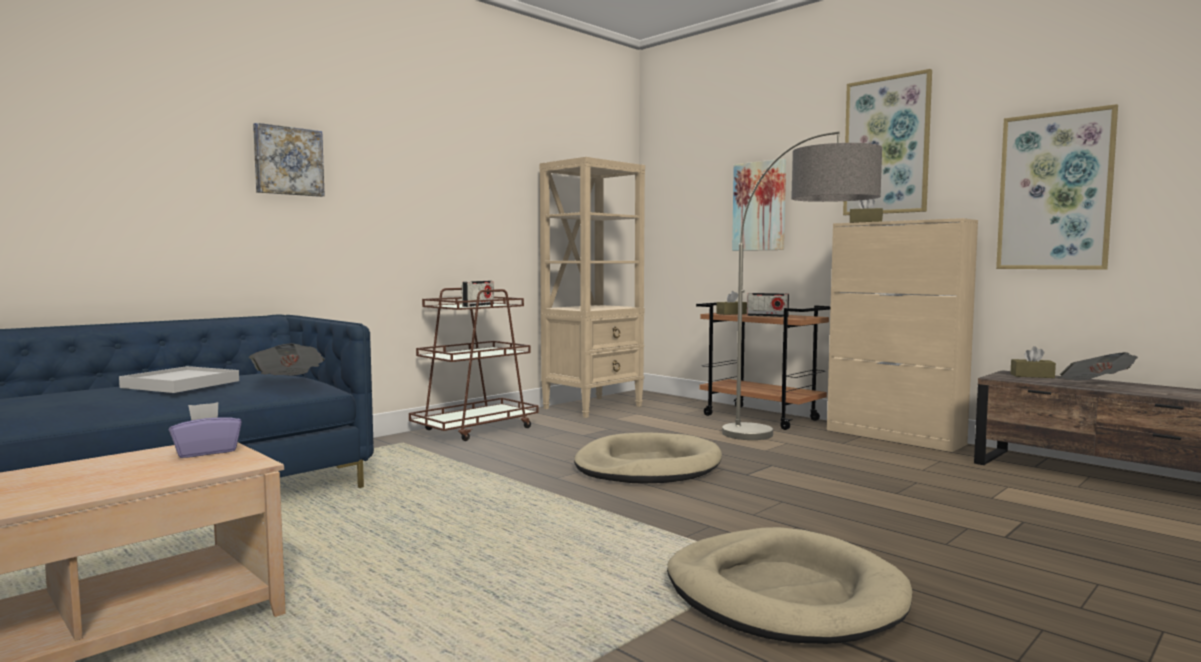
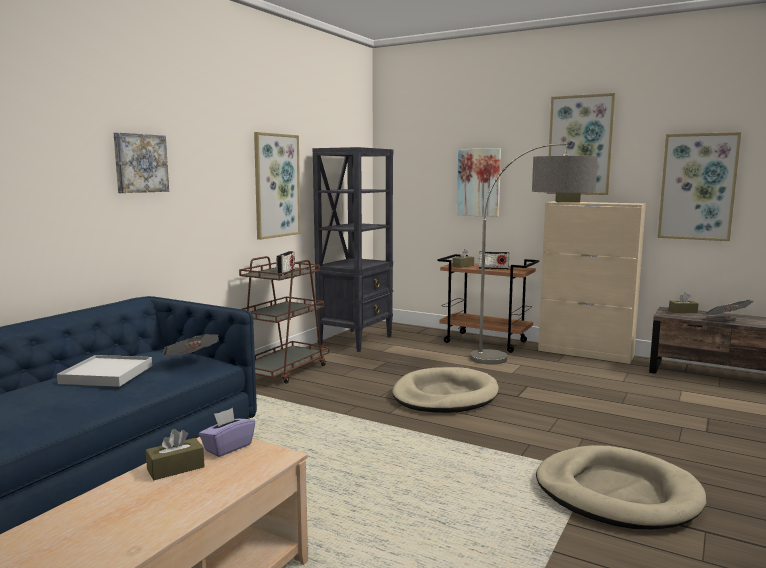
camera: 15 degrees left, 5 degrees up
(119, 463) = (175, 468): none -> brown tissue box
(485, 205) = (276, 185): none -> picture
(593, 407) = (356, 340): beige bookcase -> black bookcase

